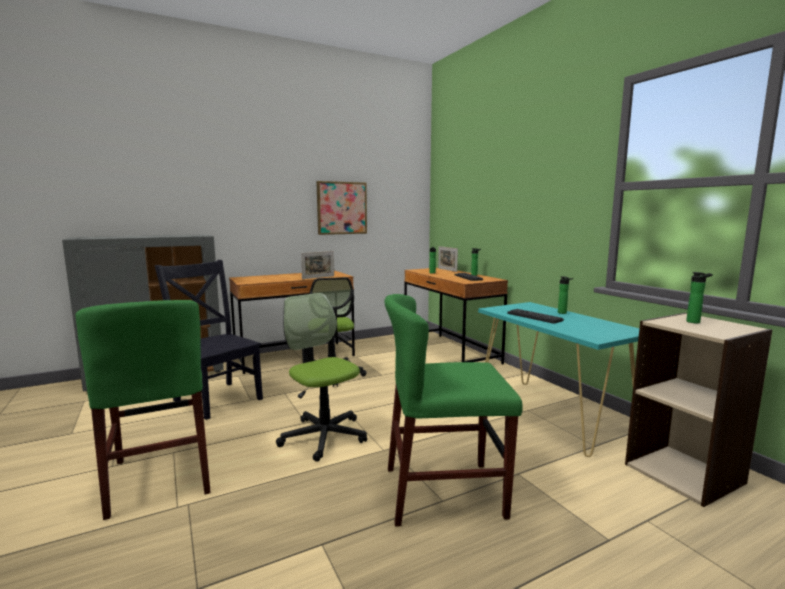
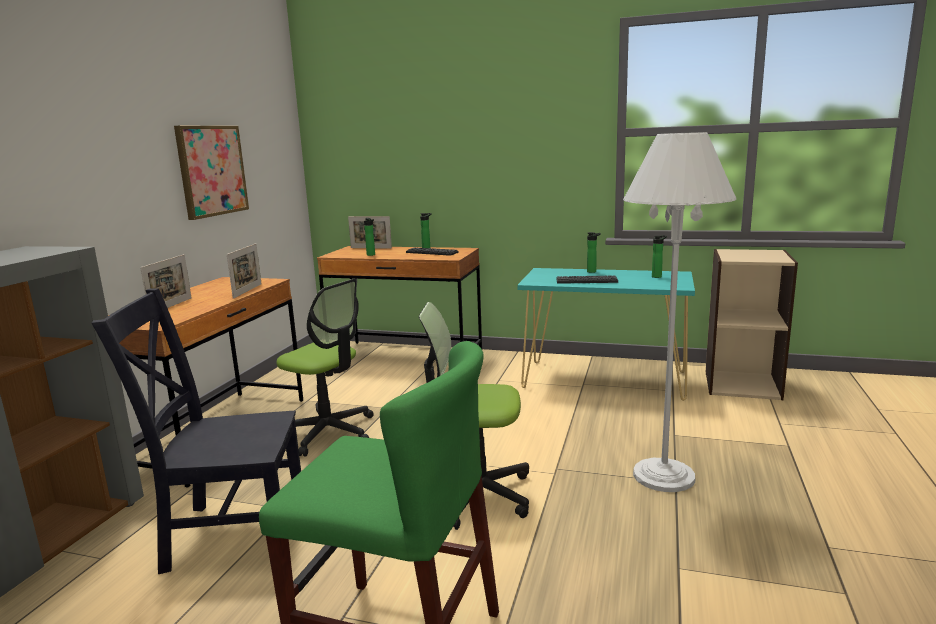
camera: 45 degrees left, 5 degrees up
(274, 277) = (171, 306): none -> picture frame
(443, 492) = (663, 476): green chair -> white floor lamp
(695, 322) = (744, 254): bottle -> bottle (657, 276)

